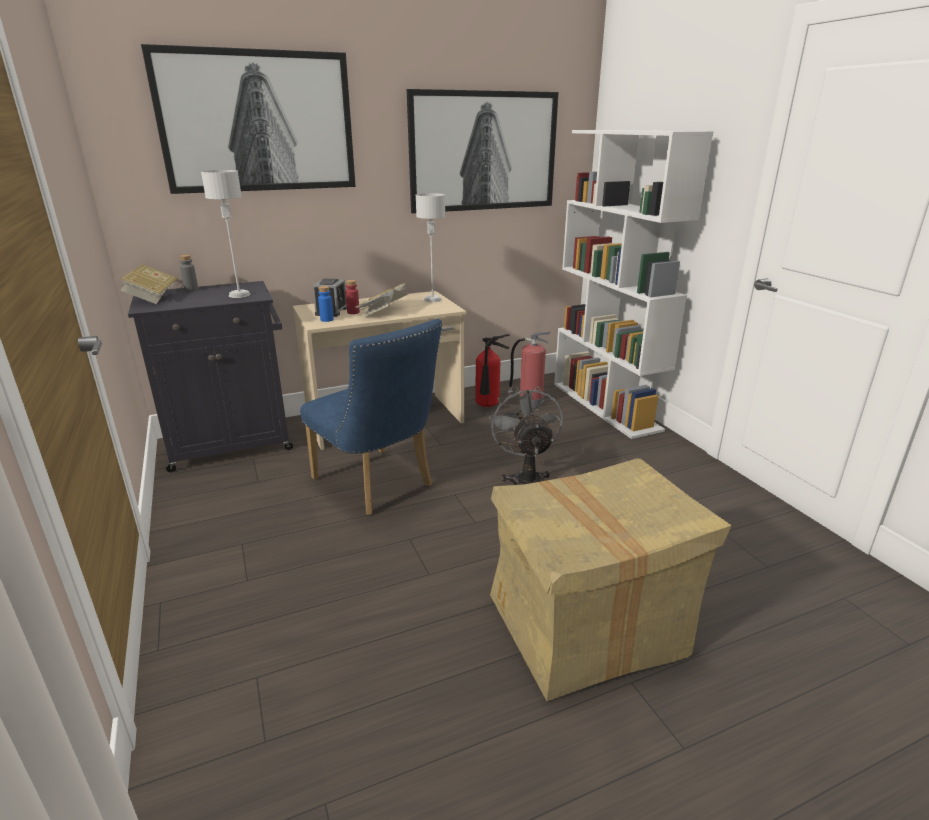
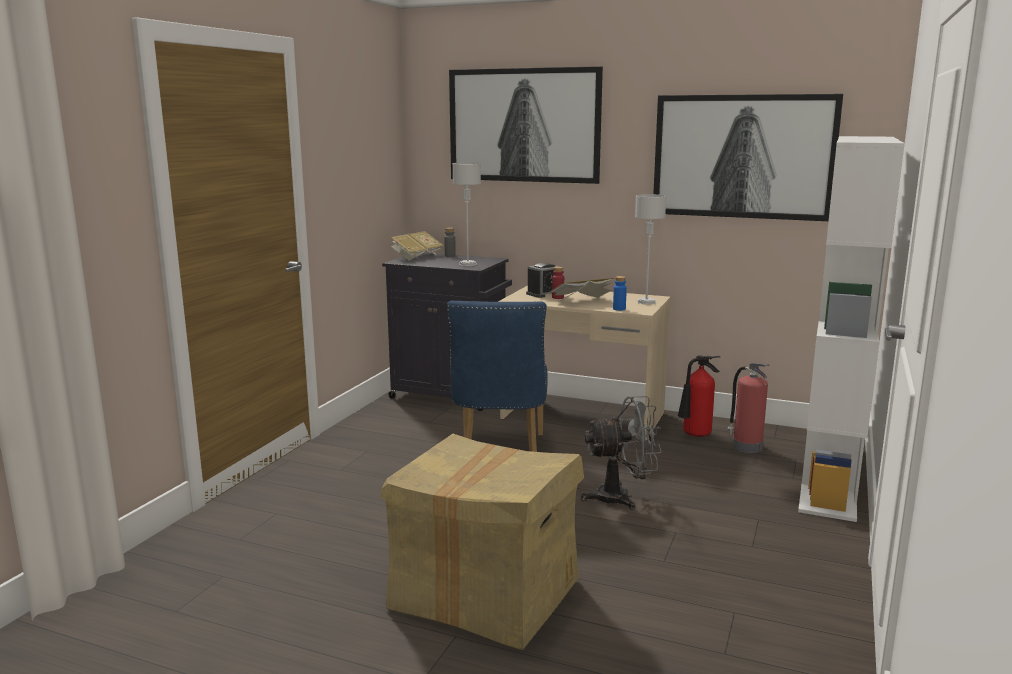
camera: 45 degrees right, 10 degrees down
(327, 320) = (526, 298): blue bottle -> blue bottle (619, 309)
(526, 480) = (621, 497): grey fan -> grey fan turned 45 degrees clockwise

